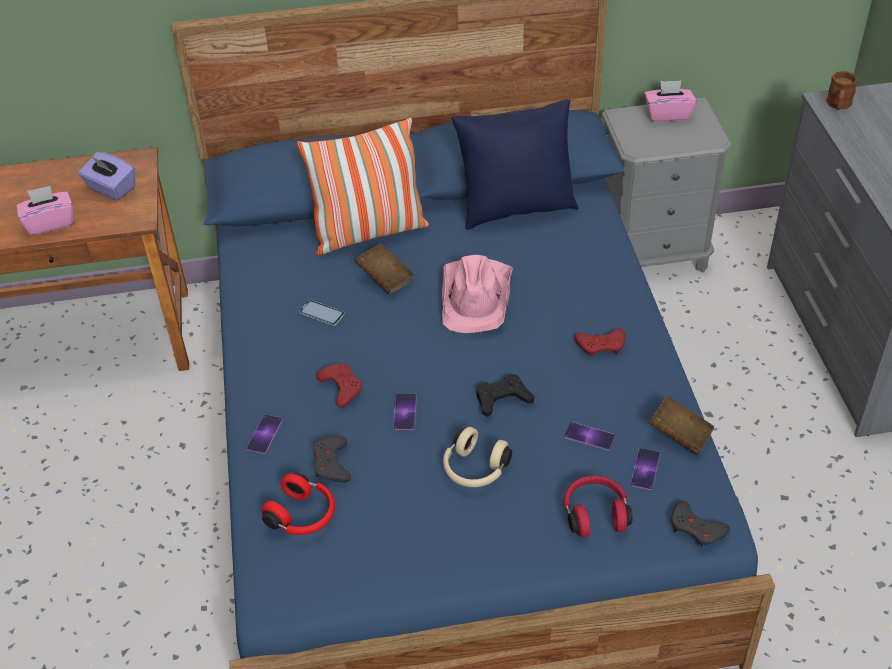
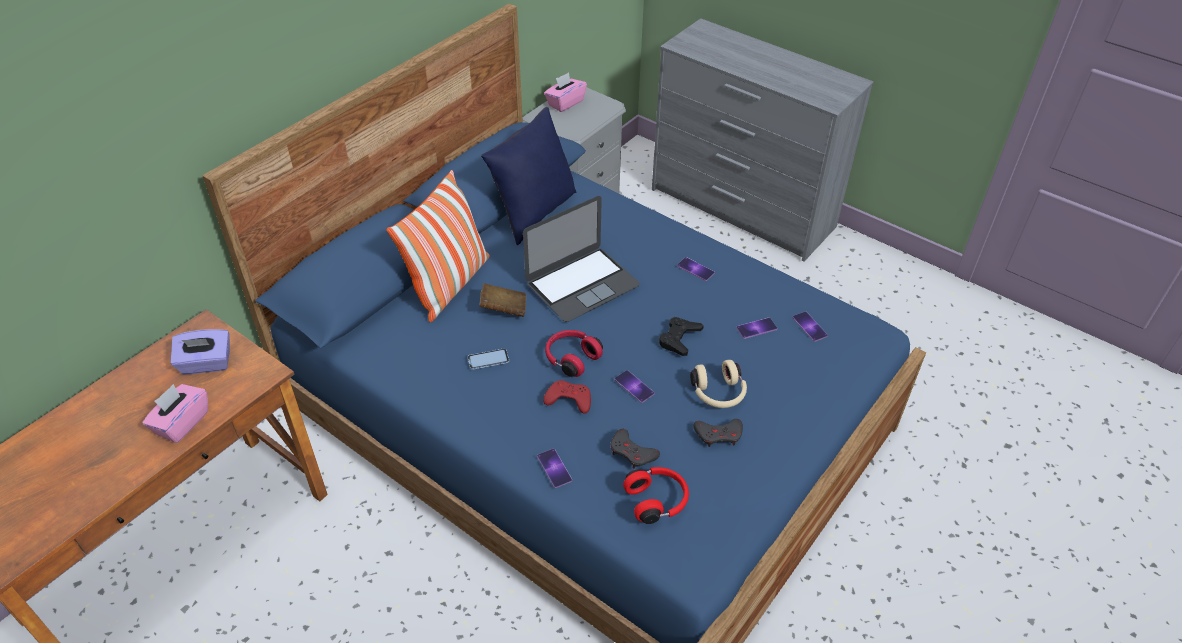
camera: 45 degrees left, 0 degrees up
(477, 296) = (582, 284): pink hat -> laptop
(595, 513) = (817, 370): red headphones -> red headphones (571, 358)
(601, 345) = (695, 269): red game controller -> phone
(679, 435) = (802, 295): brown book -> none
(696, 528) = (875, 341): grey game controller -> grey game controller (719, 434)
(838, 105) = (689, 44): brown mug -> none

